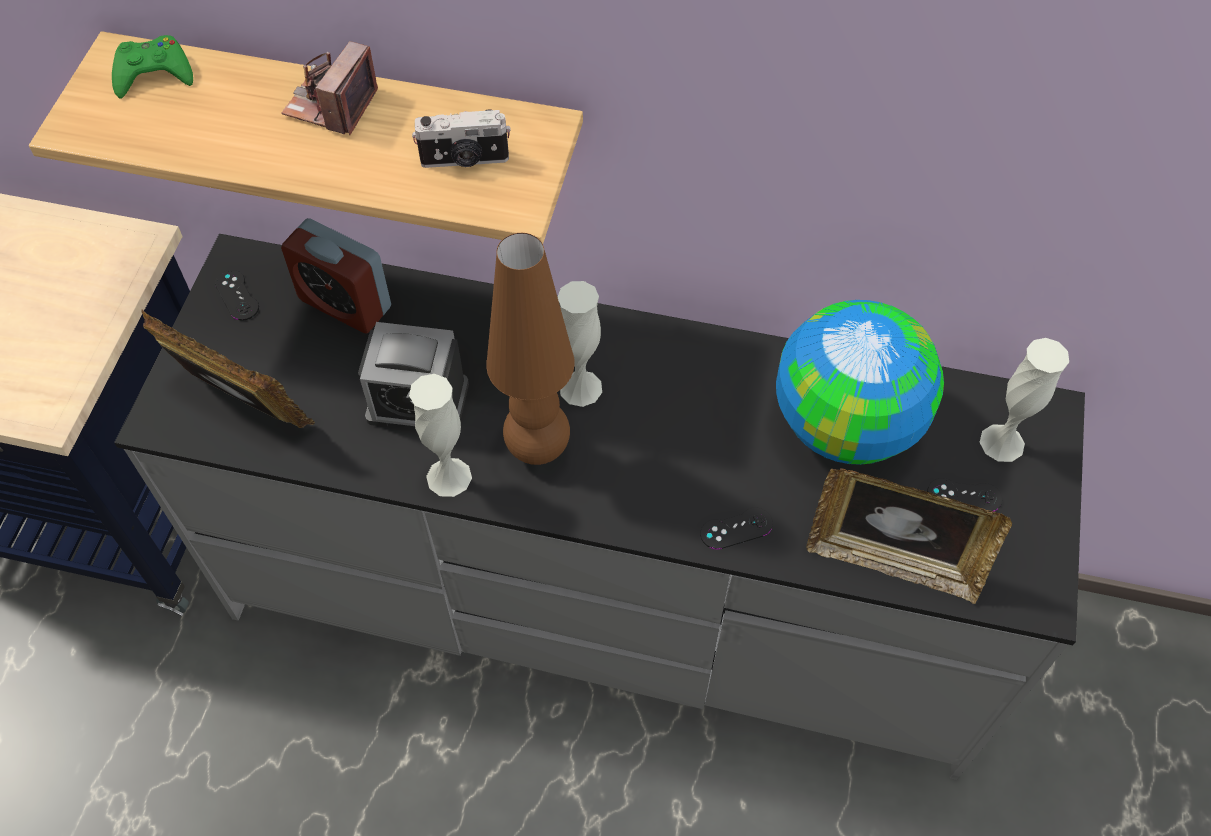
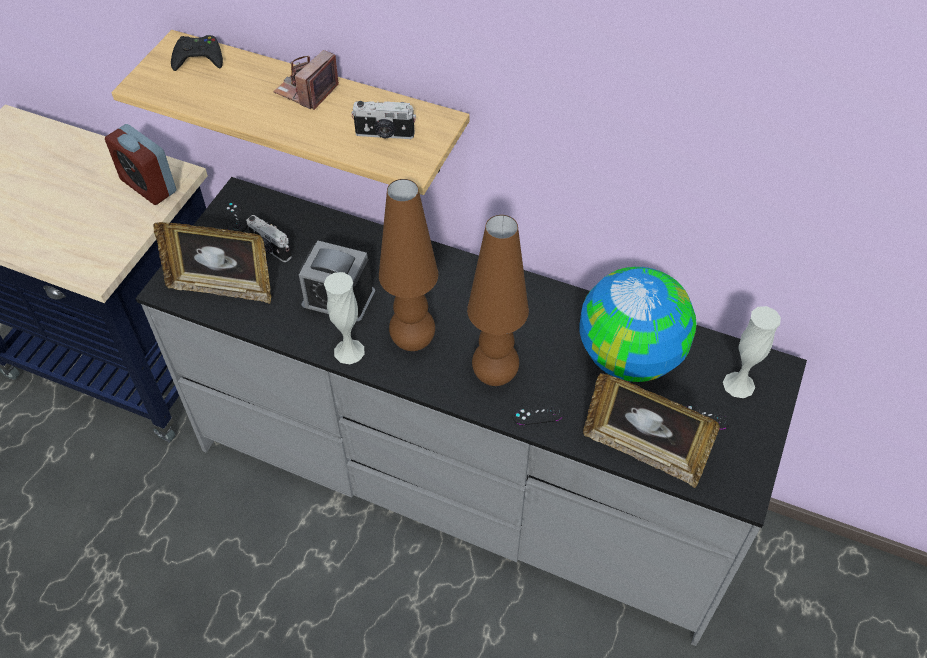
camera: 10 degrees right, 5 degrees down
(153, 73) = (198, 58): green game controller -> black game controller
(242, 406) = (222, 287): picture frame -> picture frame turned 150 degrees clockwise
(300, 337) = (270, 249): none -> camera
(345, 304) = (304, 232): alarm clock -> alarm clock (148, 186)
(580, 388) = (450, 307): white vase -> none
(664, 481) = (494, 375): none -> brown table lamp

